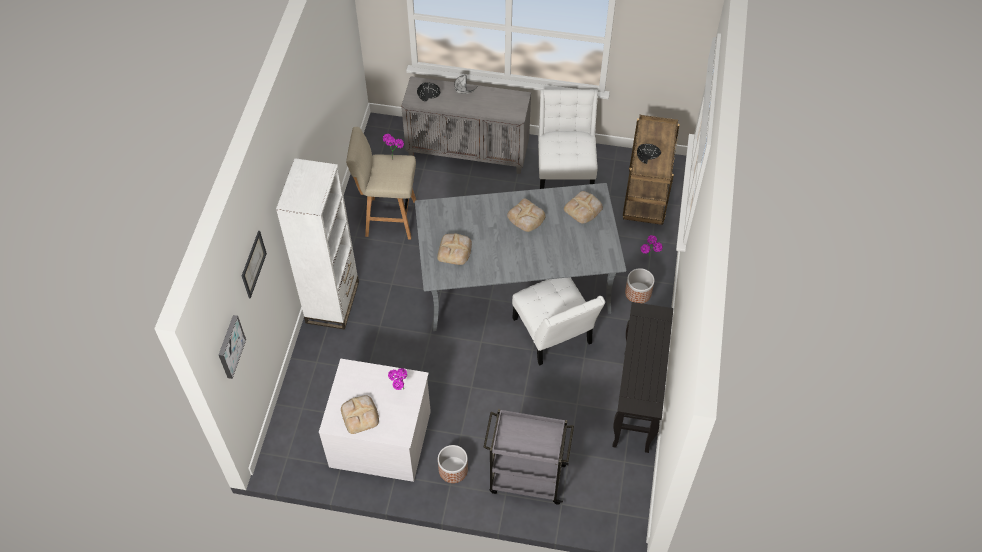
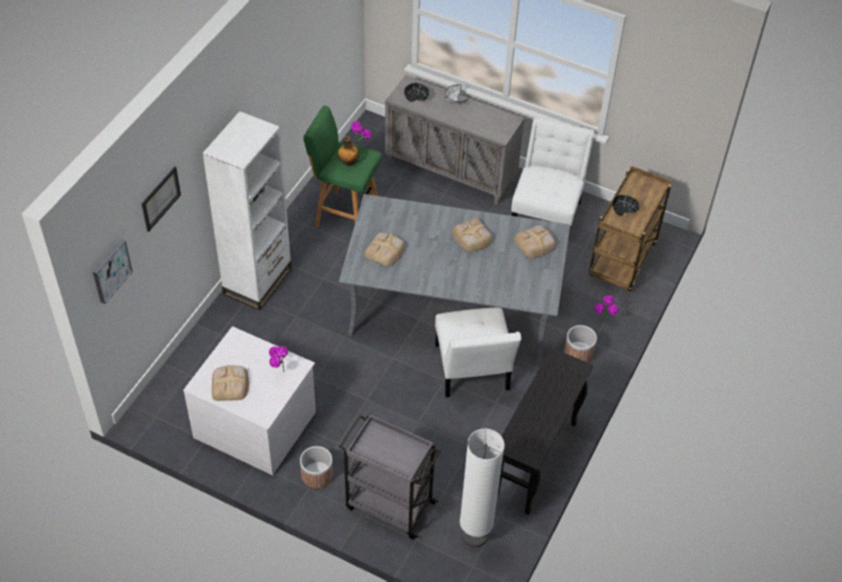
camera: 15 degrees right, 5 degrees down
(388, 218) = (345, 215): beige stool -> green stool
(389, 173) = (348, 162): none -> bottle
(609, 485) = (474, 535): none -> white floor lamp

